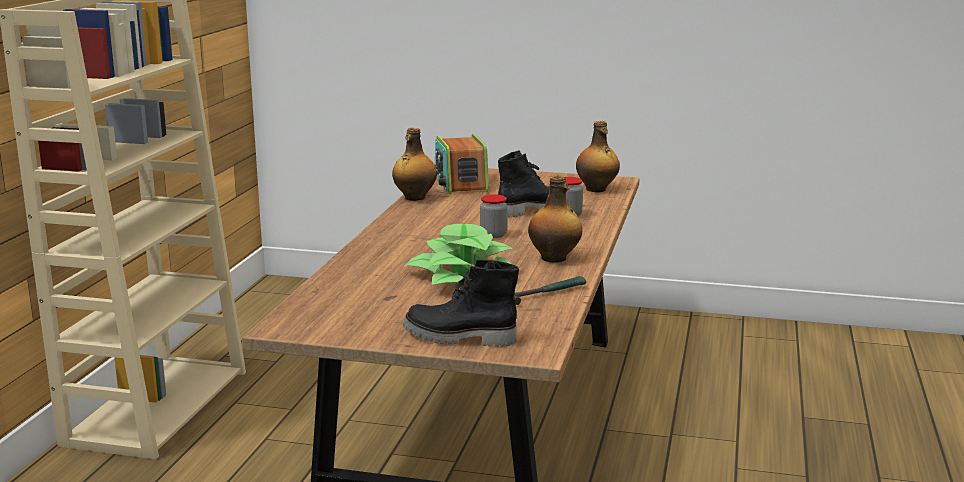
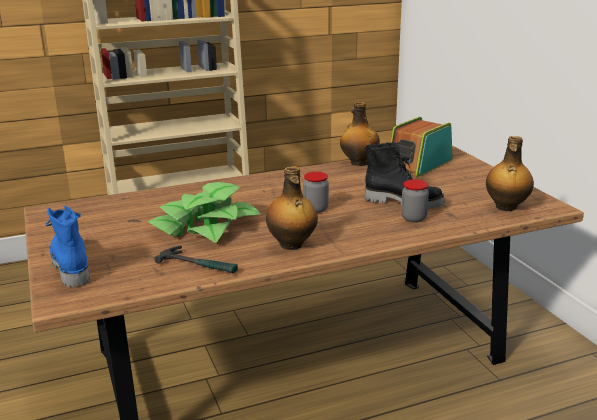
camera: 55 degrees right, 5 degrees up
(459, 338) = (70, 265): black boot -> blue boot

